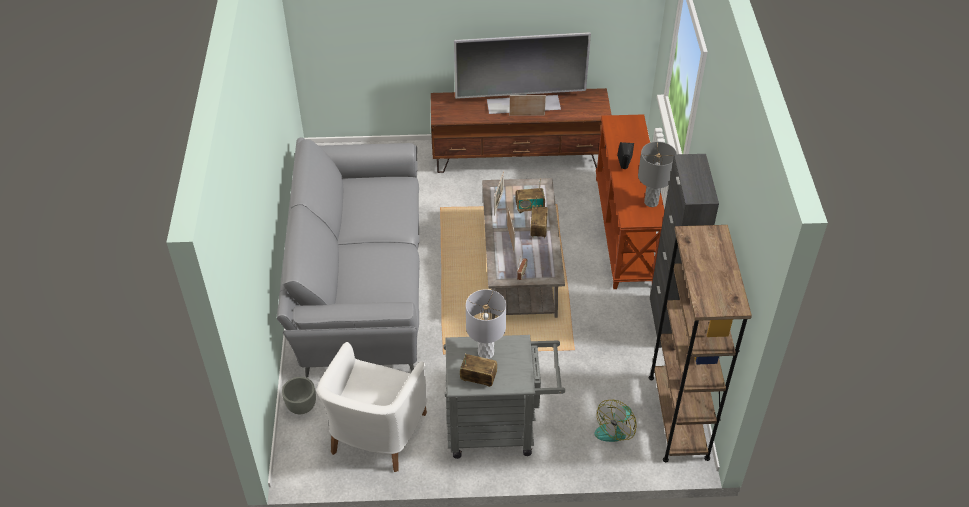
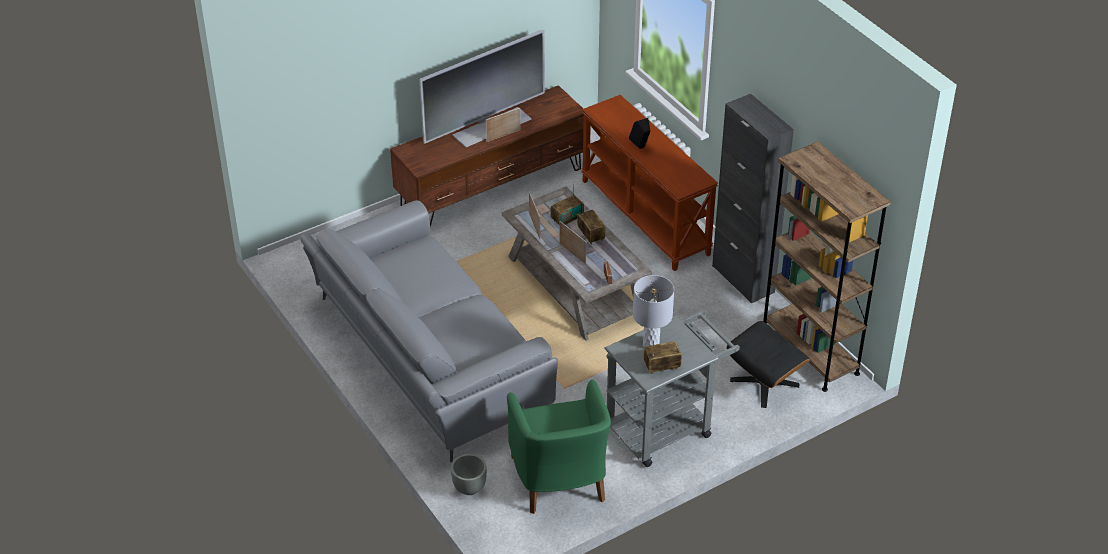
camera: 30 degrees left, 5 degrees down
(376, 434) = (559, 480): white armchair -> green armchair
(616, 427) = (765, 382): fan -> black ottoman
(651, 202) = (688, 168): grey table lamp -> none

